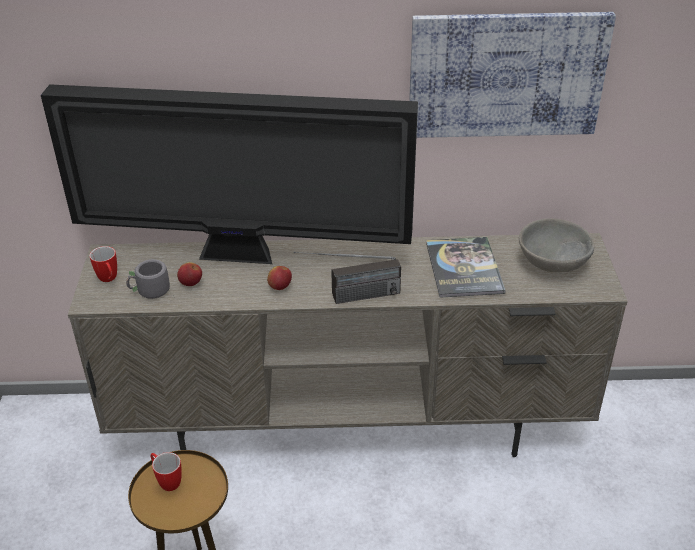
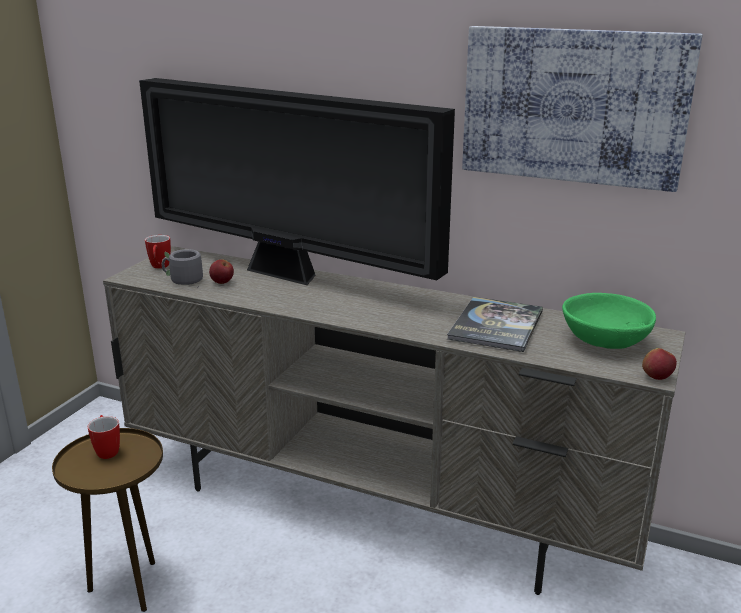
camera: 25 degrees right, 15 degrees down
(280, 287) = (297, 300): apple -> apple (656, 377)
(348, 297) = (353, 320): radio -> none
(553, 262) = (605, 342): grey bowl -> green bowl

